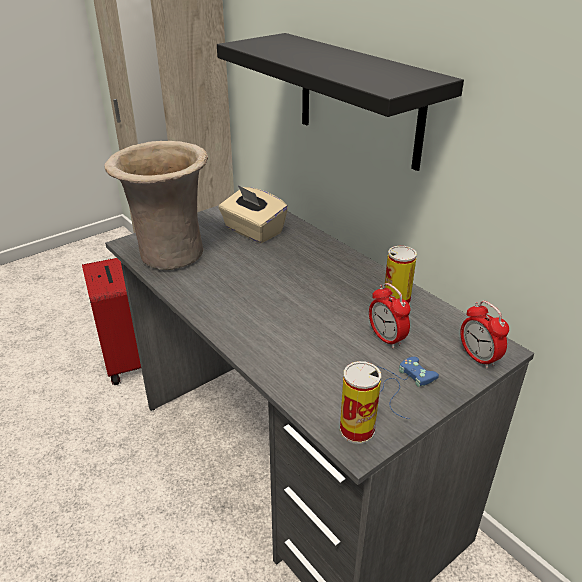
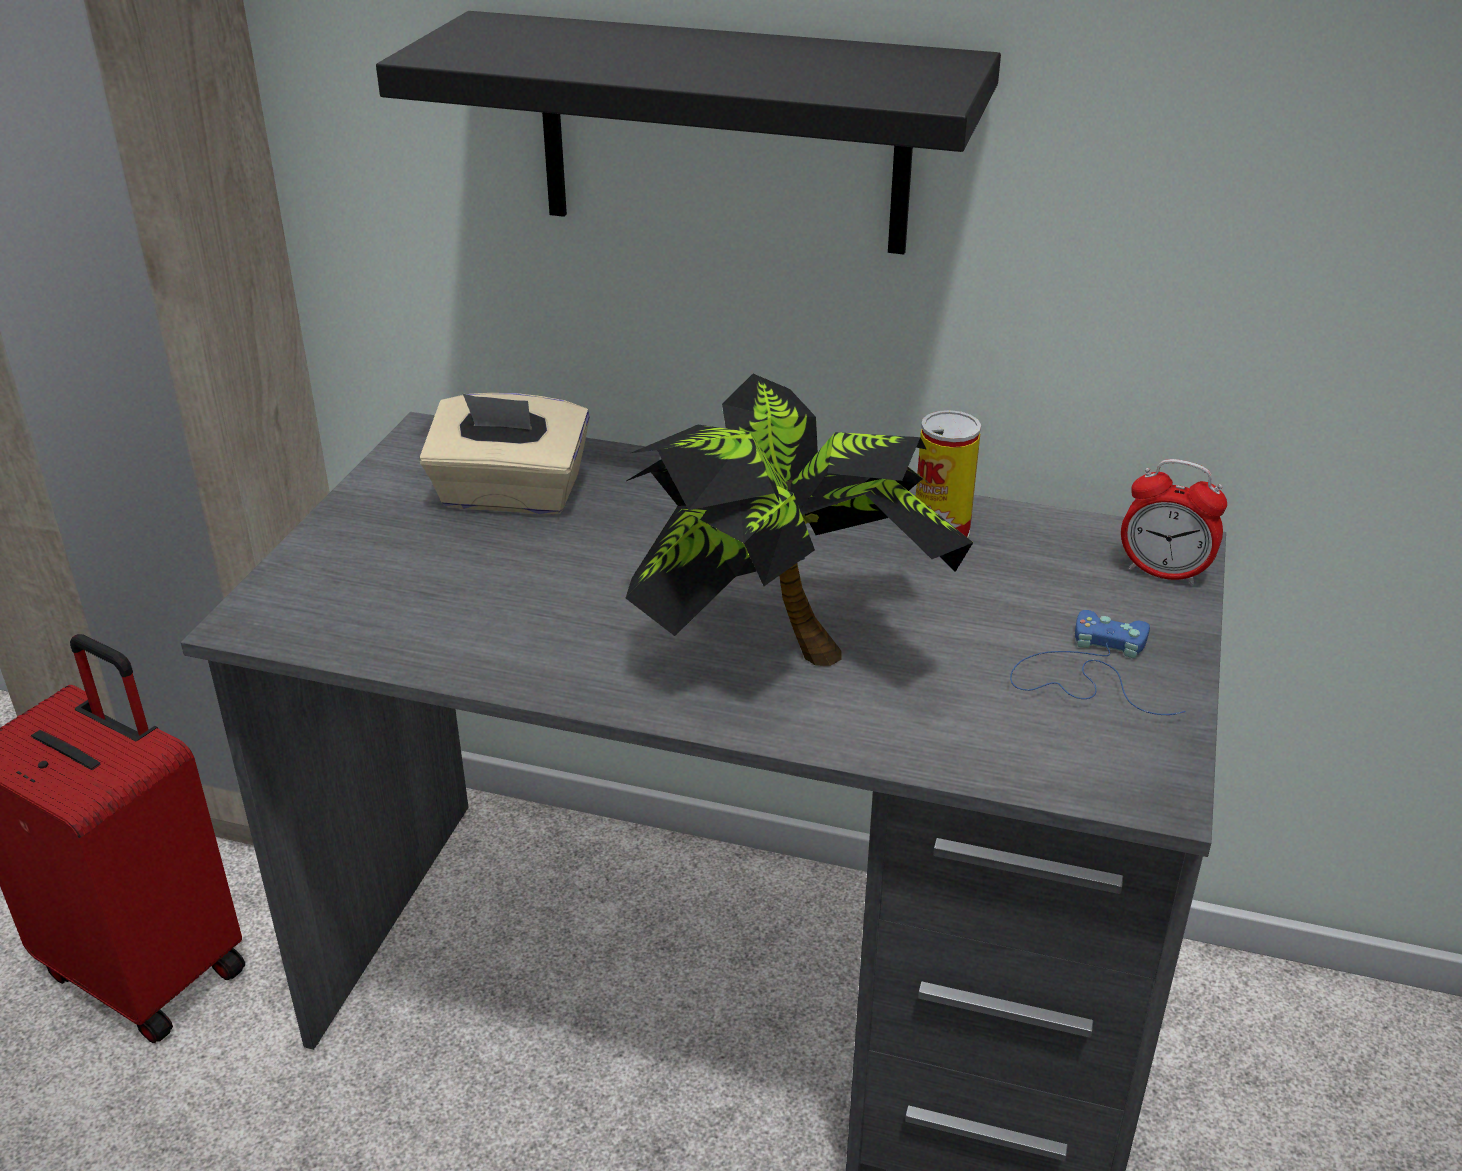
camera: 35 degrees left, 0 degrees up
(168, 254) = (381, 610): beige vase -> none
(280, 320) = (781, 647): none -> potted plant
(357, 430) = (1125, 770): can -> none
(386, 338) = (997, 601): alarm clock -> none

